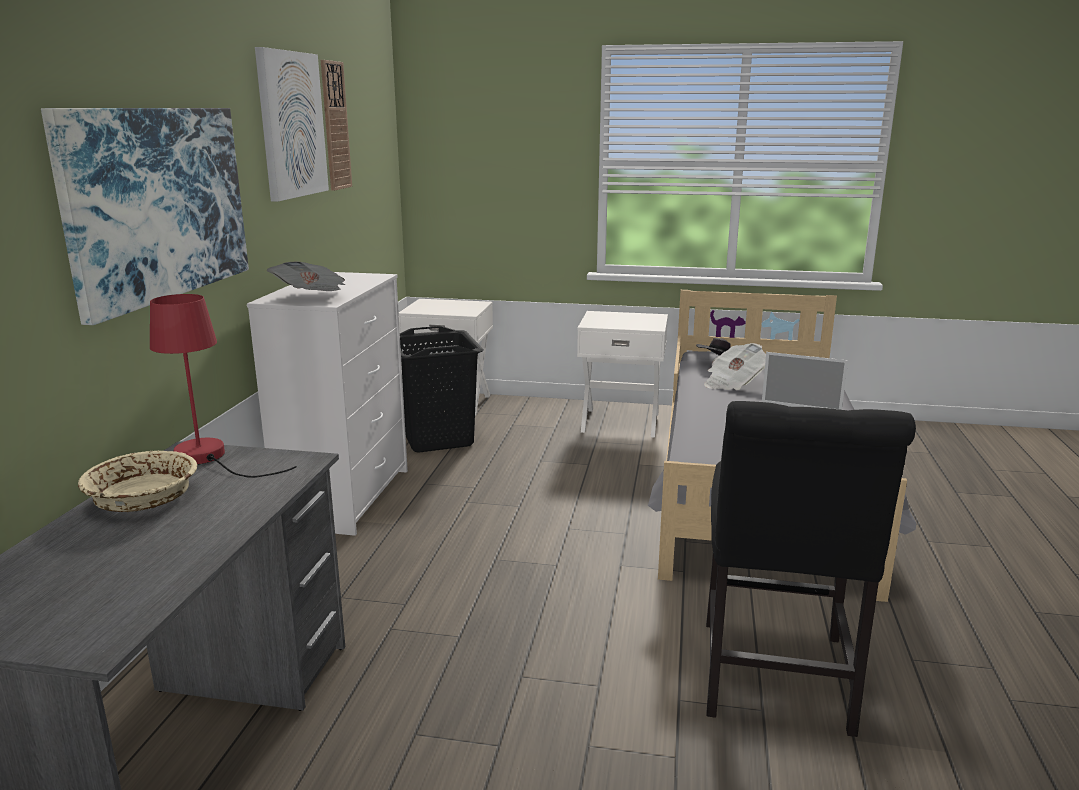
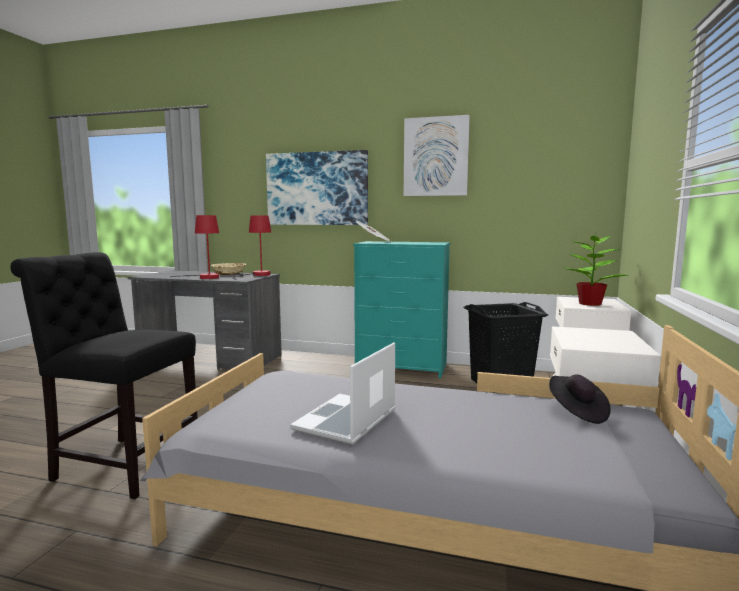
camera: 95 degrees right, 10 degrees down
(227, 514) = (204, 277): none -> red table lamp
(335, 126) = (496, 156): wall clock -> none
(346, 496) = (402, 367): white dresser -> turquoise dresser
(454, 307) = (590, 304): none -> potted plant
(733, 383) = (491, 410): newspaper -> none

